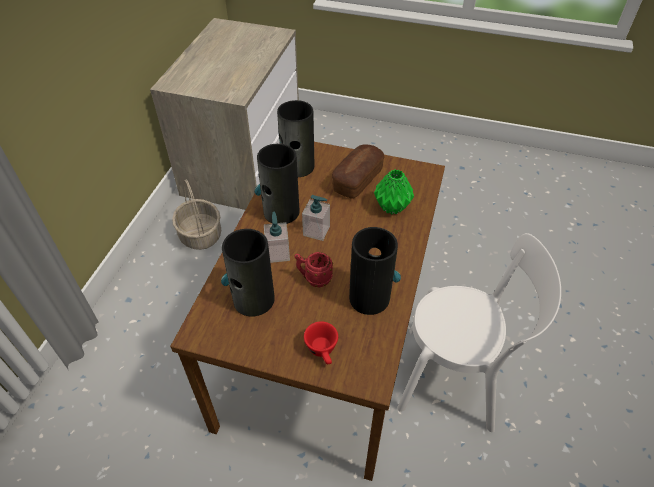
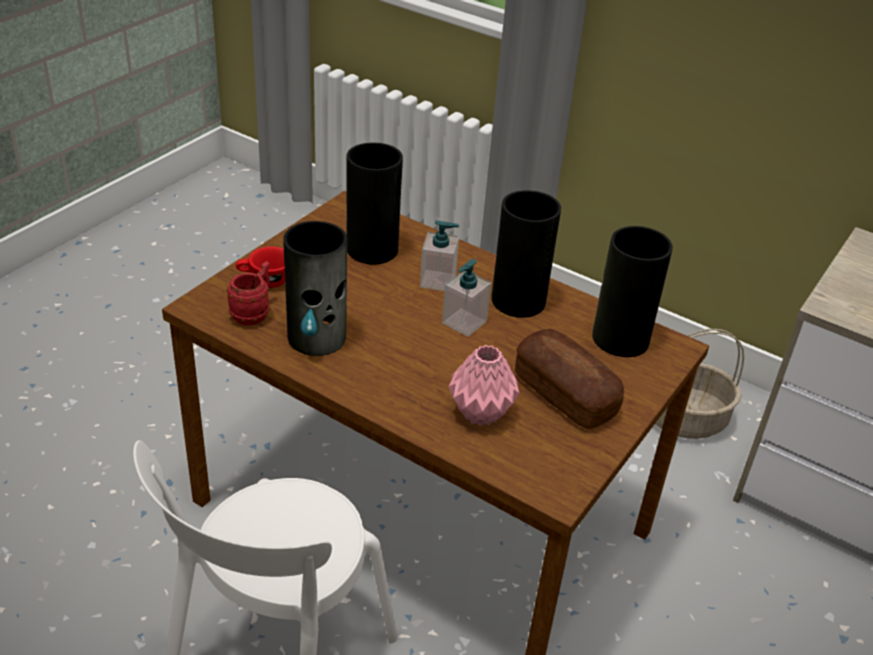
camera: 105 degrees right, 10 degrees down
(314, 278) = (377, 299): red mug -> red mug (254, 313)
(392, 207) = (481, 414): green vase -> pink vase

